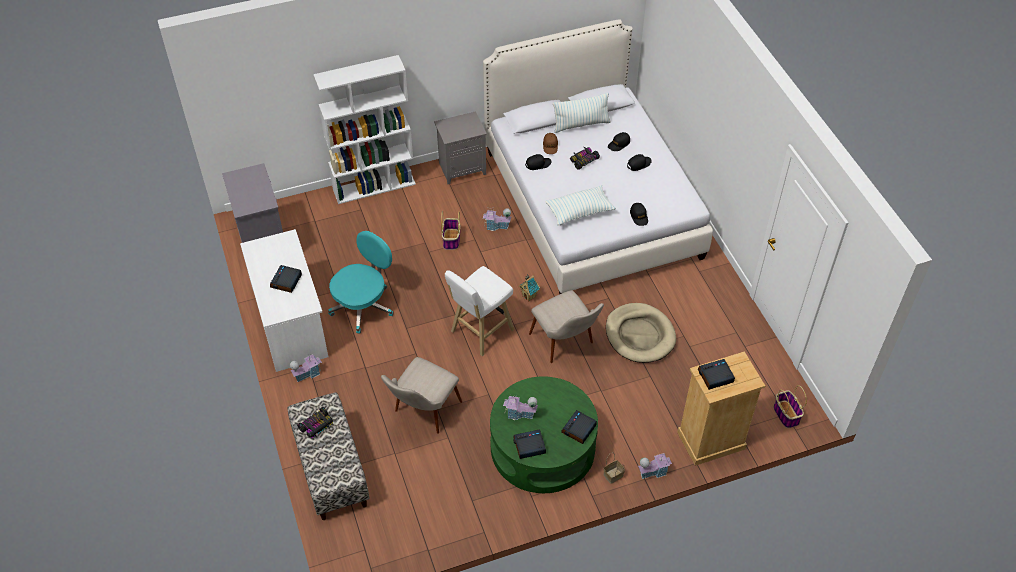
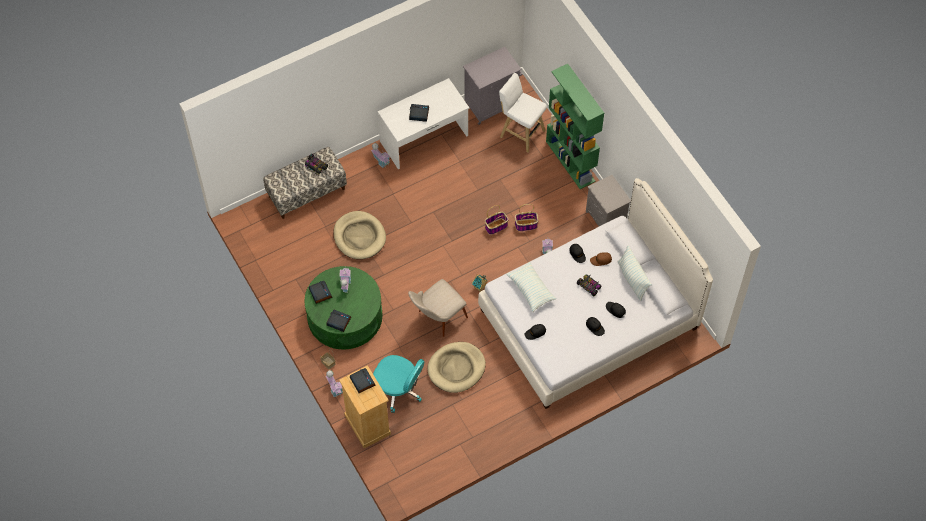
camera: 80 degrees right, 10 degrees up
(363, 306) = (448, 180): turquoise office chair -> turquoise office chair (398, 389)
(374, 186) = (571, 161): white bookcase -> green bookcase
(422, 414) = (359, 236): beige chair -> beige dog bed
(480, 332) = (438, 260): white stool -> white stool (521, 132)
(785, 414) = (400, 475): basket -> basket (496, 226)

